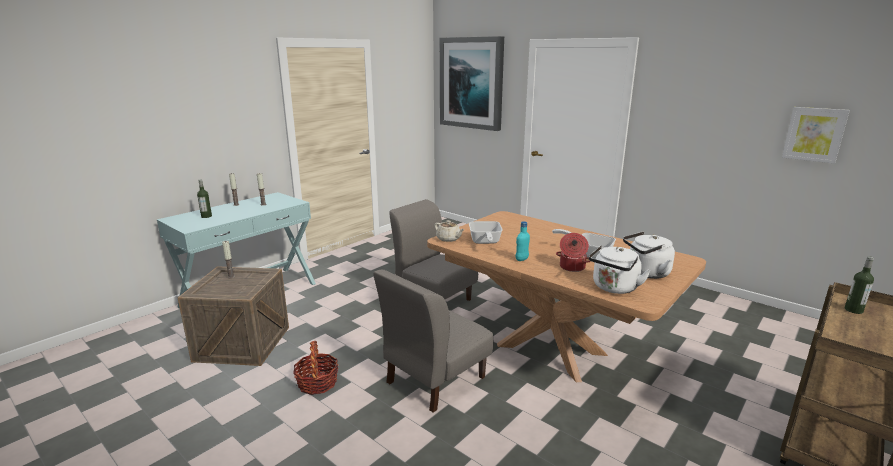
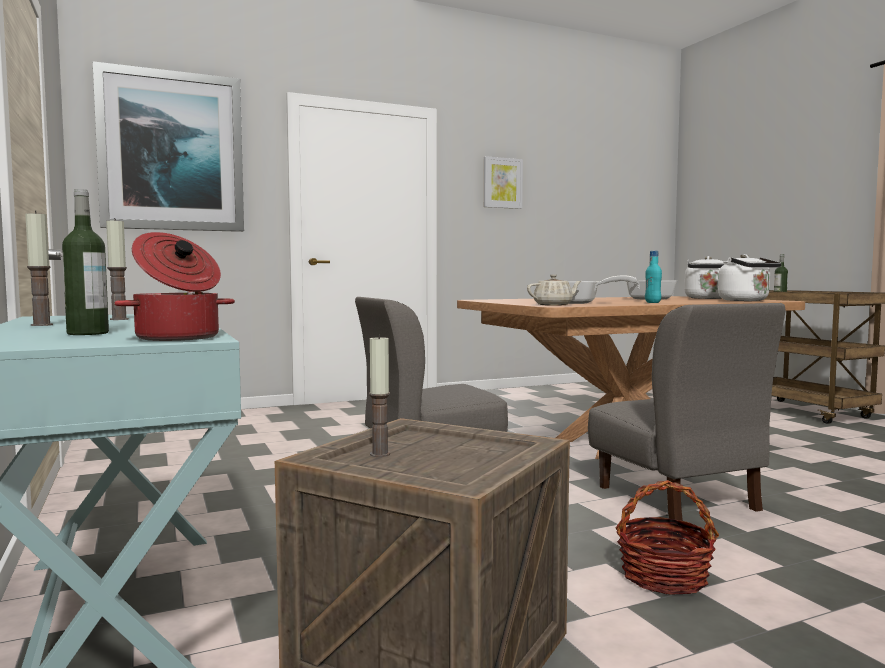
camera: 65 degrees left, 15 degrees down
(572, 267) = (685, 301): cooking pot -> cooking pot (178, 338)
(814, 134) = (591, 211): picture -> picture (502, 183)

